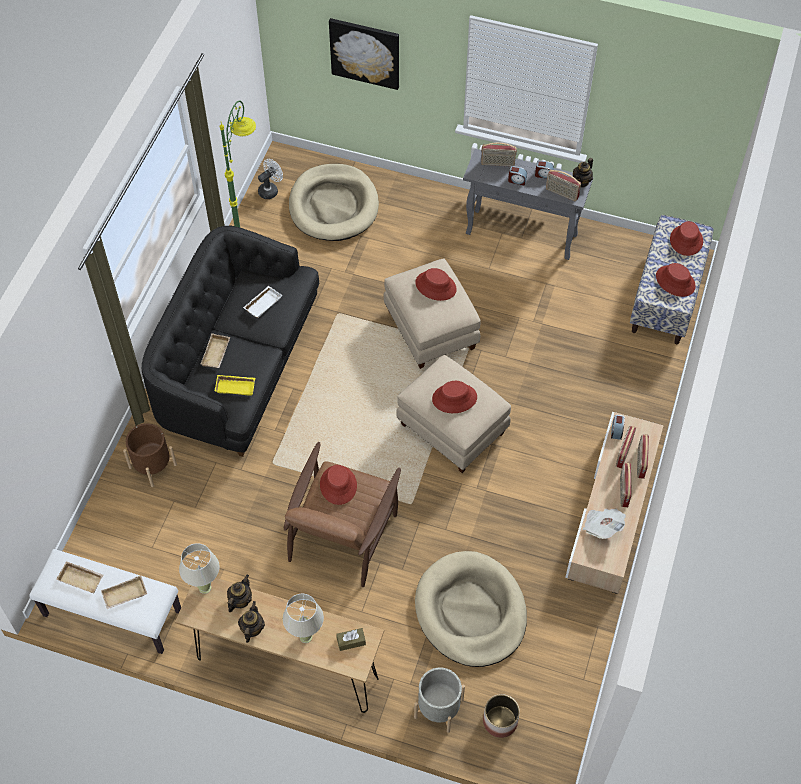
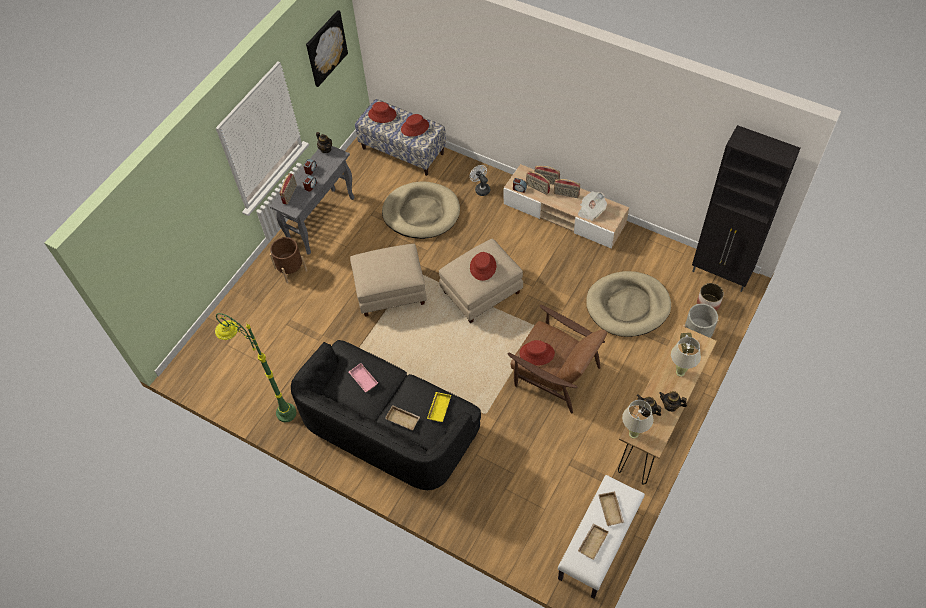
camera: 75 degrees left, 0 degrees up
(153, 466) = (469, 502): brown planter -> brown planter (291, 269)
(262, 303) = (362, 379): white tray -> pink tray
(270, 190) = (214, 383): white fan -> white fan (481, 188)
(333, 206) = (248, 339): beige dog bed -> beige dog bed (421, 212)
(365, 52) = (178, 233): picture -> picture (326, 48)
(436, 286) = (379, 262): red hat -> none
(558, 737) = (721, 274): none -> black cabinet
(561, 193) = (332, 162): radio -> none

